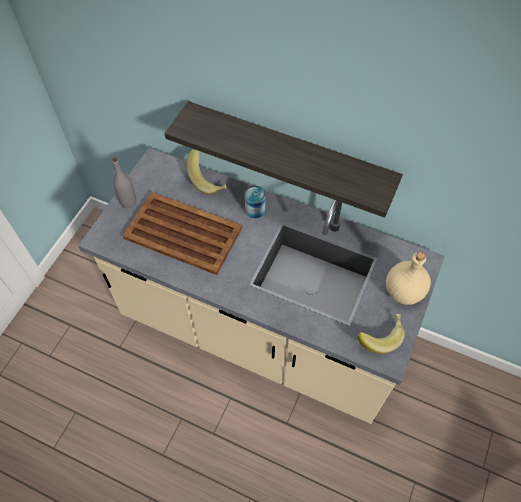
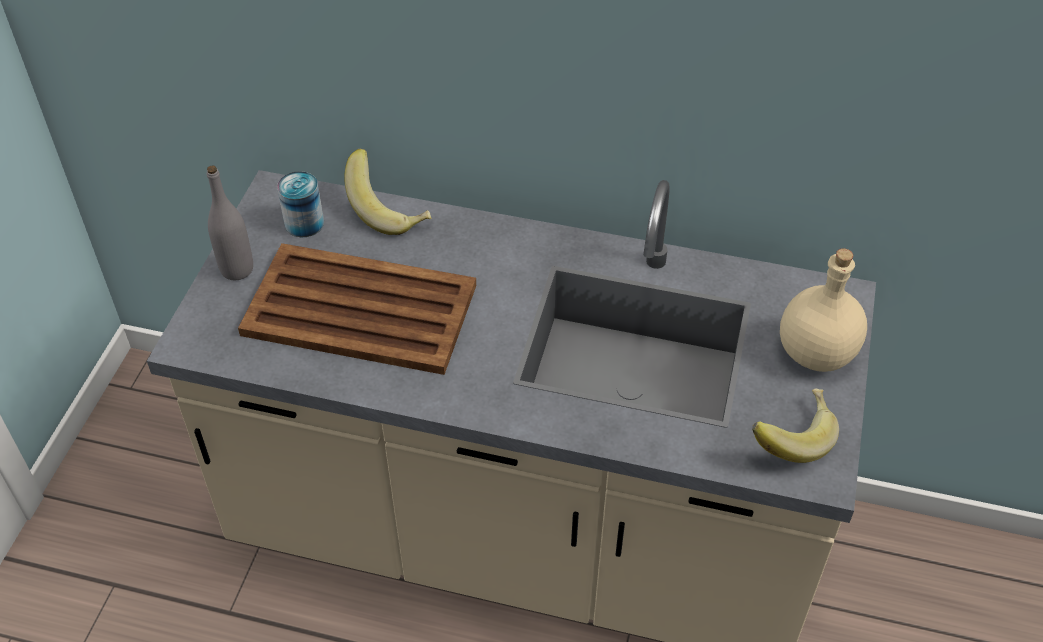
camera: 10 degrees left, 10 degrees down
(255, 210) = (494, 251): can -> can (304, 223)
(289, 155) = (551, 126): shelf -> none

